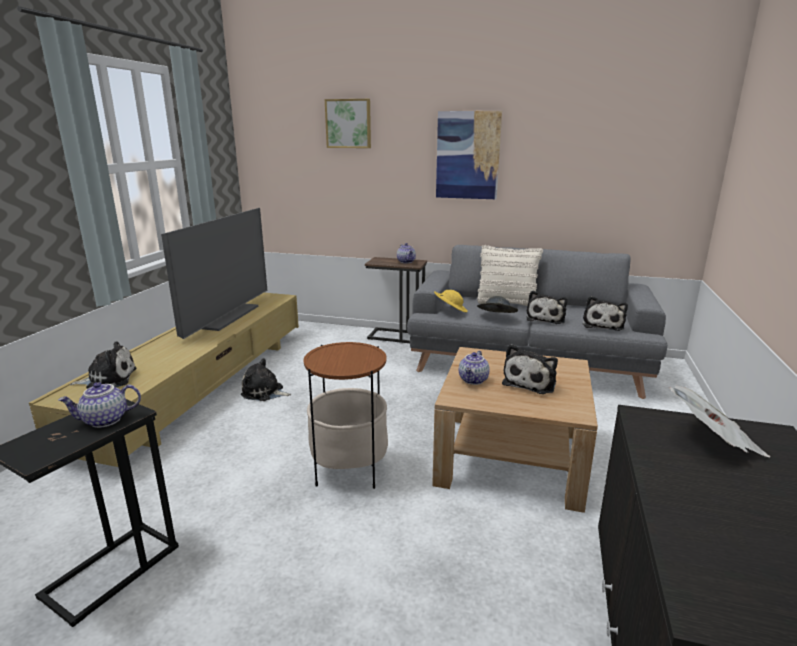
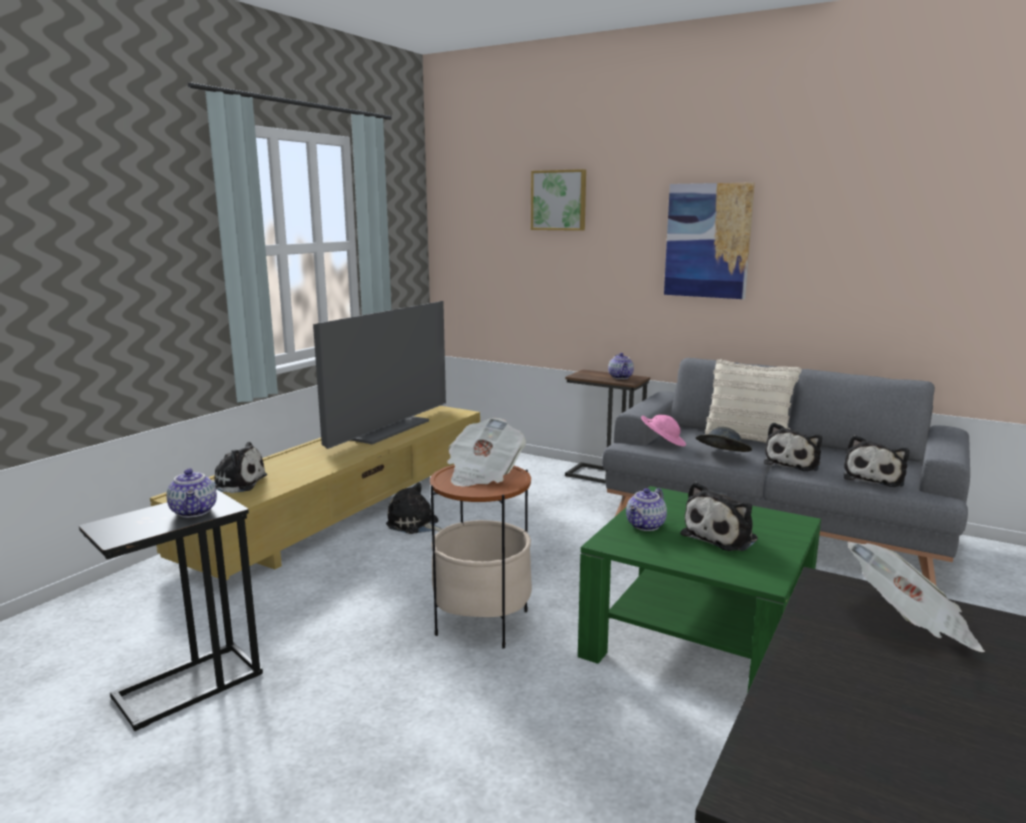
camera: 15 degrees right, 5 degrees down
(105, 421) = (195, 511): teapot -> teapot turned 105 degrees counterclockwise
(345, 353) = (483, 474): none -> newspaper
(450, 310) = (662, 443): yellow hat -> pink hat
(511, 457) = (698, 638): brown coffee table -> green coffee table

